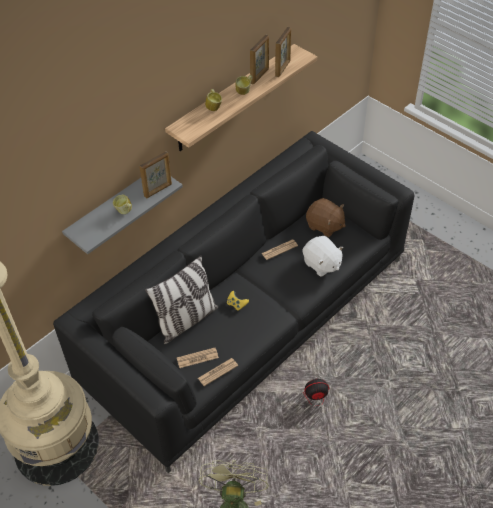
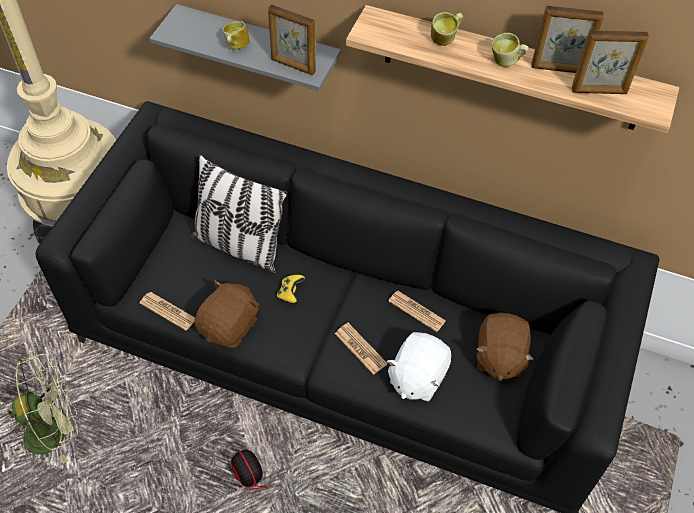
camera: 65 degrees right, 5 degrees up
(197, 358) = (181, 280): newspaper -> newspaper (360, 348)
(245, 342) = (230, 326): none -> brown plush toy

